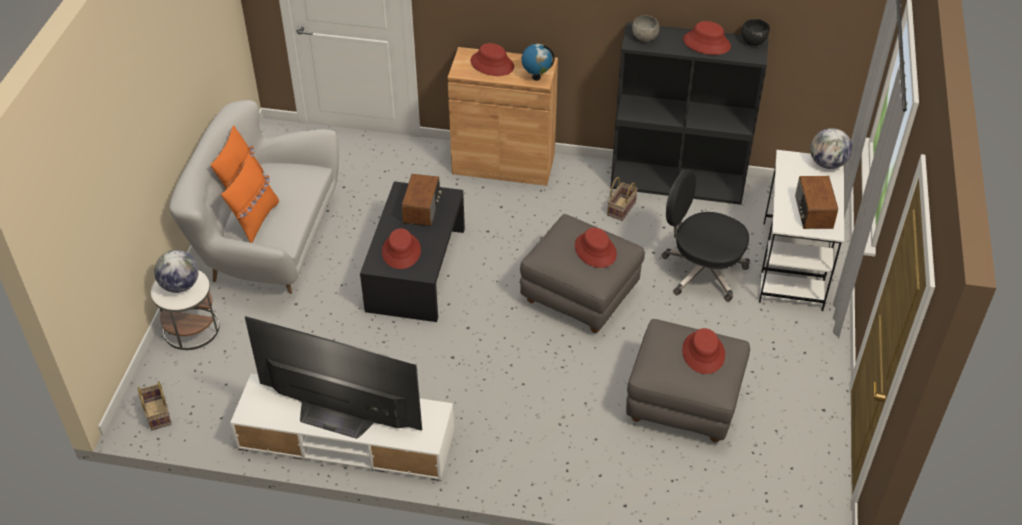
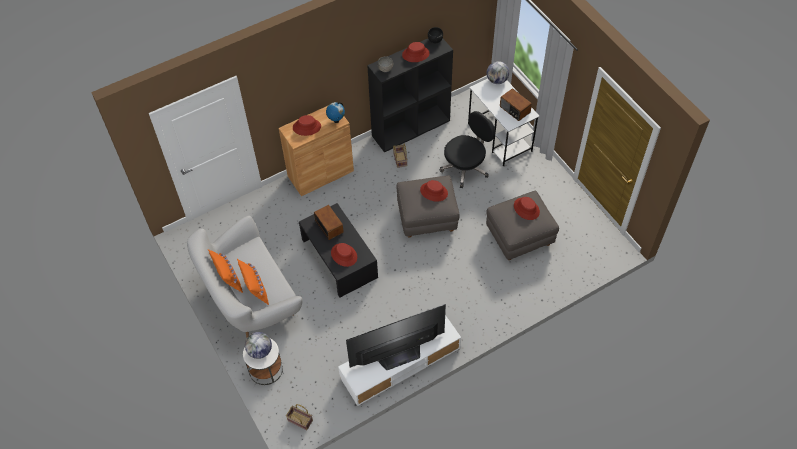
camera: 40 degrees left, 10 degrees up
(701, 271) = (466, 167): black office chair -> black office chair turned 150 degrees clockwise

